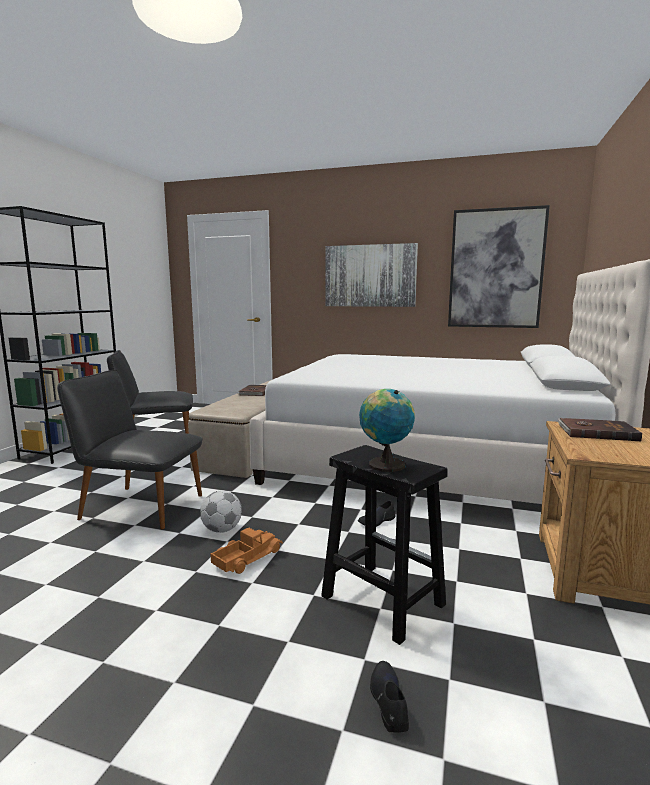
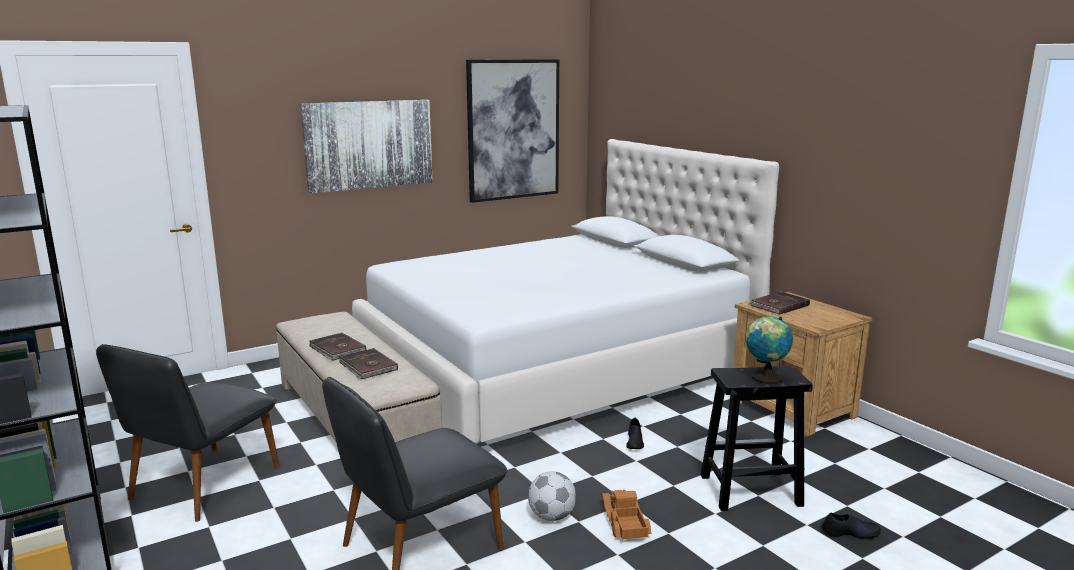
camera: 50 degrees left, 5 degrees up
(242, 401) = (367, 366): none -> brown book
(388, 701) = (850, 533): black shoe -> black shoe turned 150 degrees clockwise

